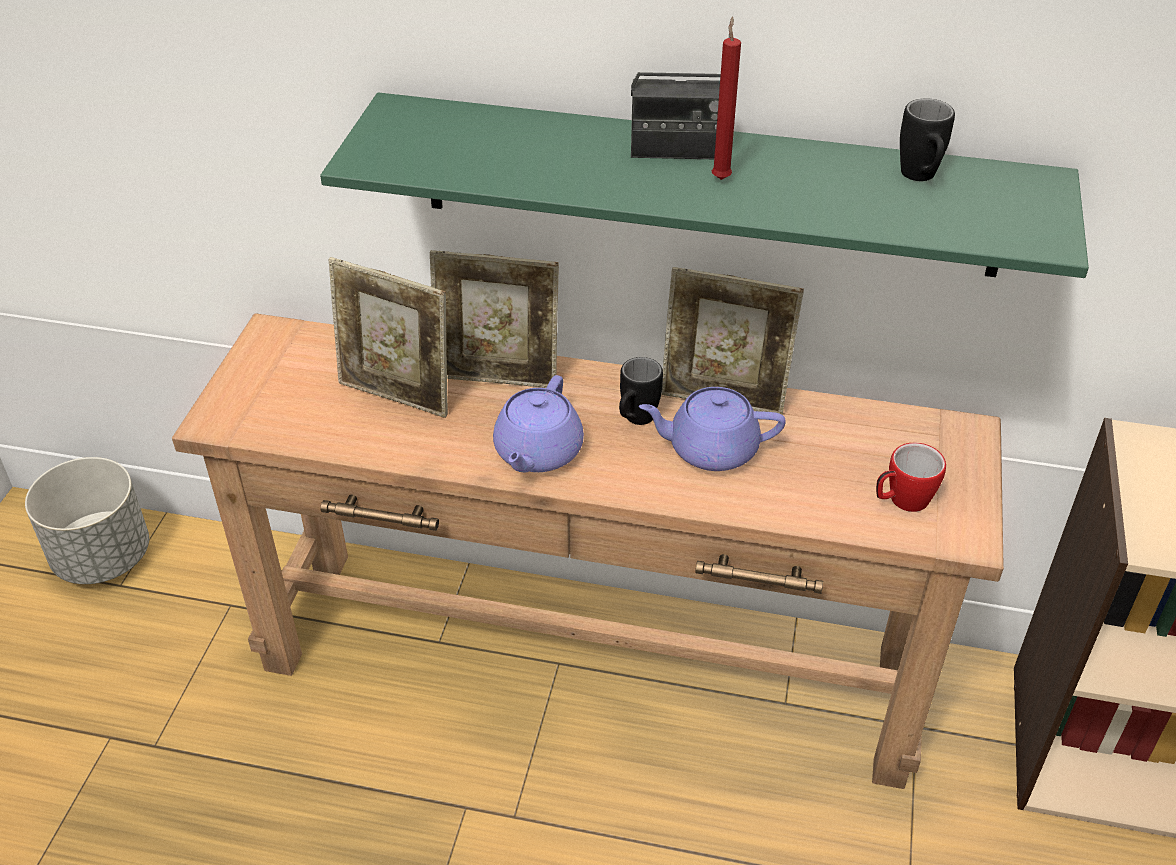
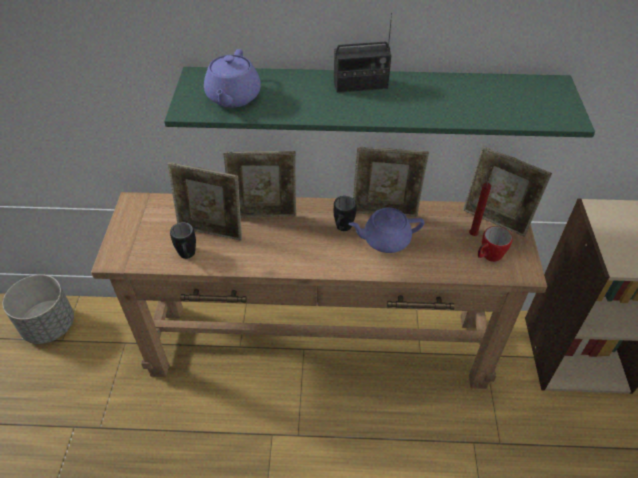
camera: 10 degrees left, 5 degrees up
(537, 452) = (295, 254): purple teapot -> purple teapot (233, 97)
(721, 177) = (389, 99): red candle -> red candle (472, 234)
(921, 179) = (493, 89): black mug -> black mug (187, 257)
(932, 442) = (495, 221): none -> picture frame

